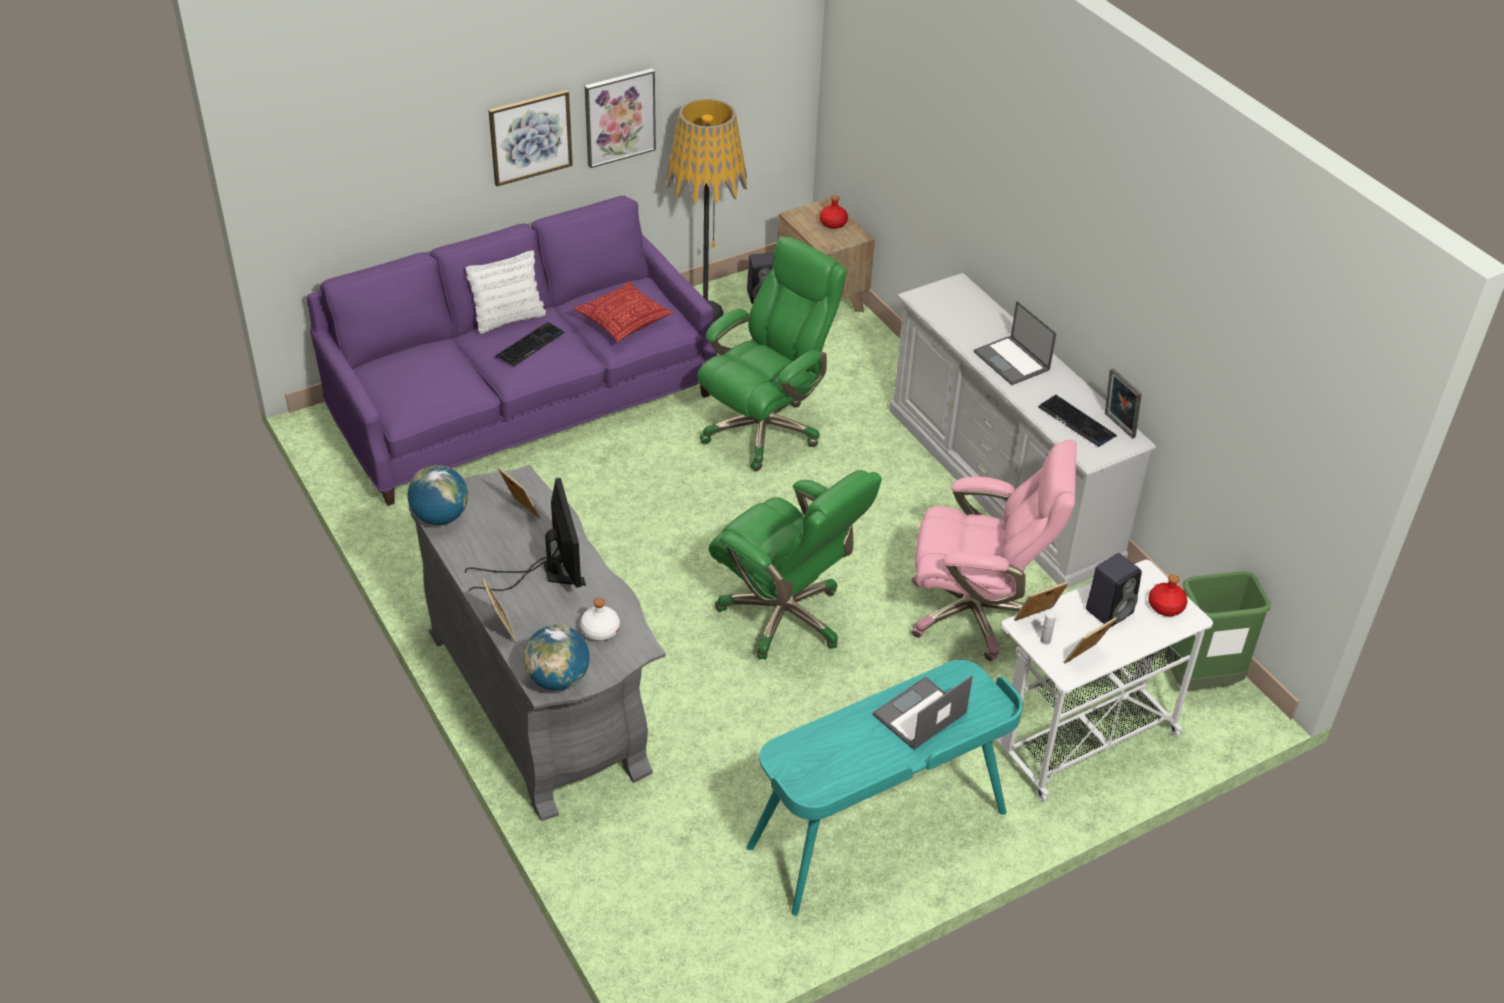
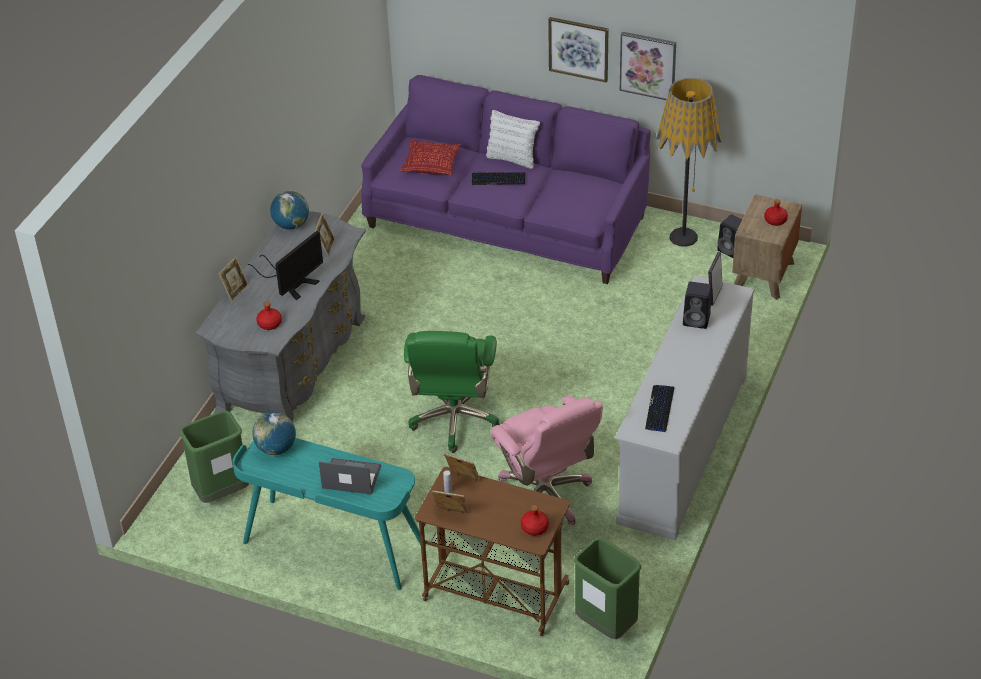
camera: 55 degrees right, 0 degrees up
(558, 679) = (221, 330): globe -> globe (276, 448)
(599, 630) = (269, 323): white bottle -> red bottle
(624, 321) = (565, 198): red pillow -> red pillow (431, 165)
(686, 888) = (222, 493): none -> green trash can
(766, 430) = (605, 324): green office chair -> none
(1012, 361) = (687, 354): laptop -> none
(1080, 736) = (495, 592): white desk -> brown desk
(1109, 610) = (504, 505): black speaker -> black speaker (697, 320)
(1117, 426) = (678, 428): picture frame -> picture frame (714, 295)

